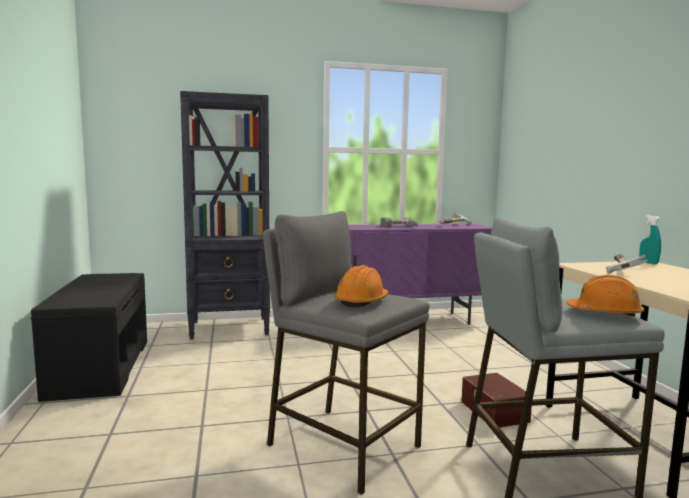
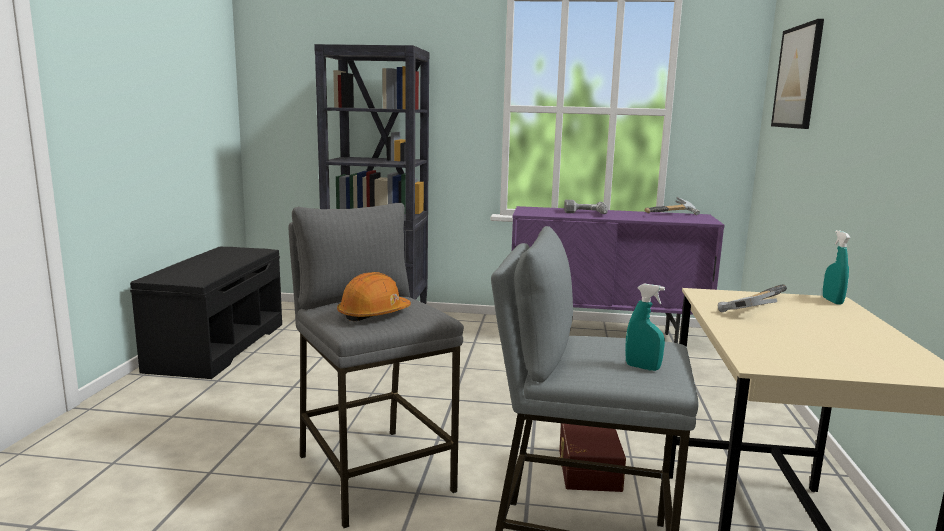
camera: 20 degrees right, 5 degrees up
(539, 125) = (797, 77): none -> picture
(605, 313) = (642, 367): orange hard hat -> turquoise spray bottle

